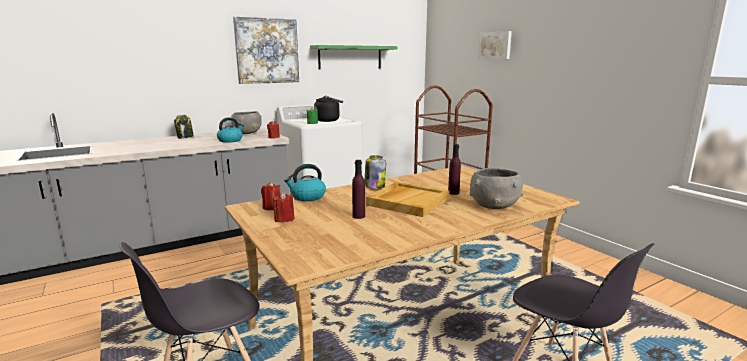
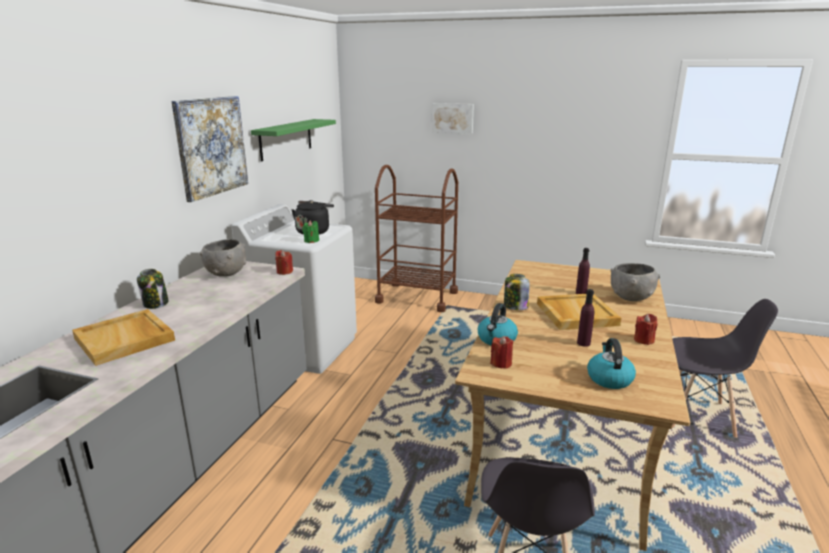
camera: 40 degrees left, 5 degrees up
(137, 145) = (125, 339): none -> beige tray
(230, 140) = (244, 291): kettle -> kettle (609, 378)
(284, 219) = (544, 371): red candle -> red candle (644, 340)

